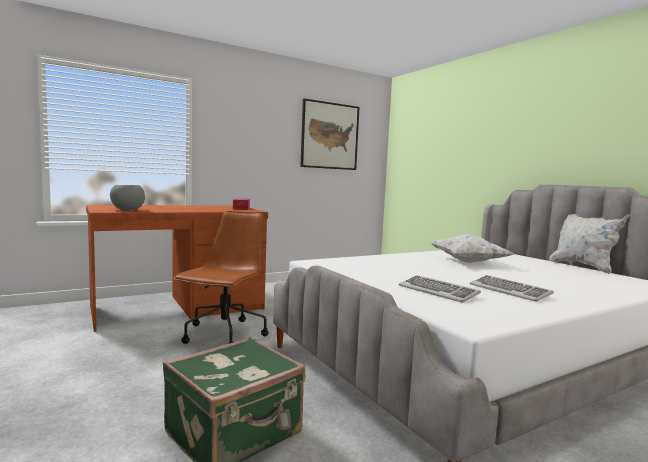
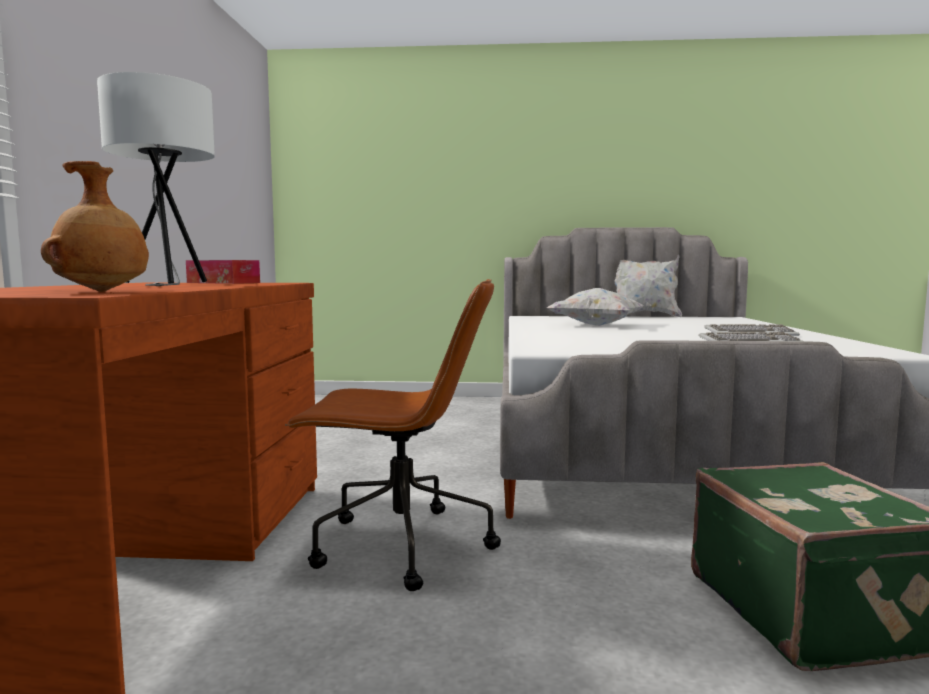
camera: 55 degrees left, 0 degrees up
(127, 210) = (103, 291): grey bowl -> brown vase
(208, 208) = (167, 284): none -> white table lamp
(224, 335) = (399, 546): brown office chair -> brown office chair turned 135 degrees clockwise
(329, 136) = (217, 140): picture -> none

